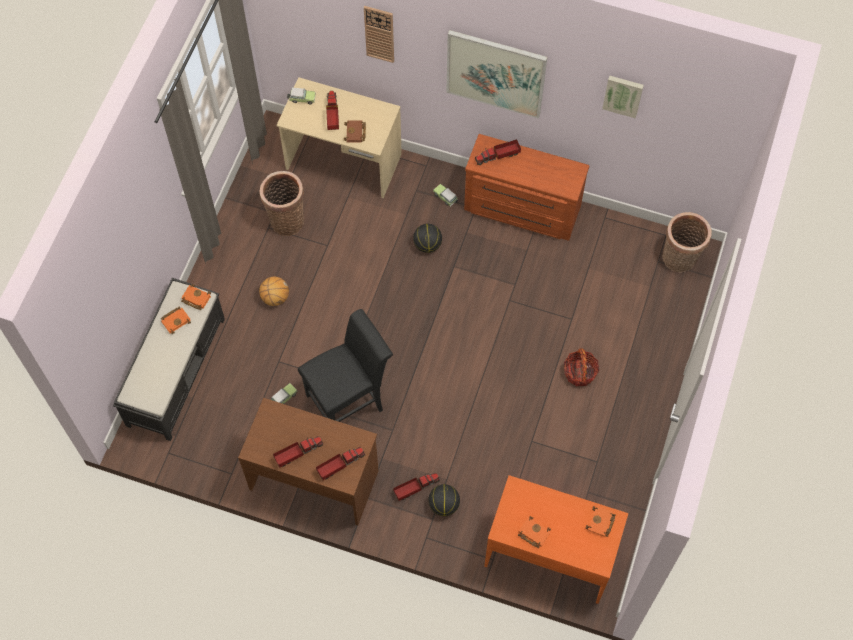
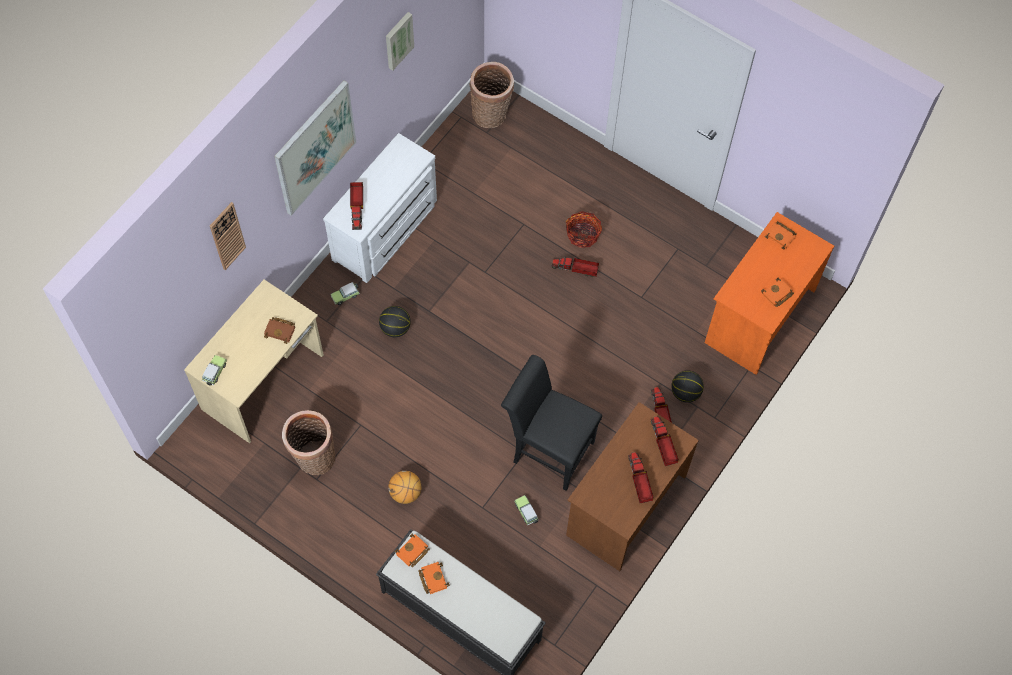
camera: 75 degrees left, 0 degrees up
(332, 114) = (247, 347): toy truck -> toy truck (576, 269)
(349, 400) = (548, 449): black chair -> black chair turned 45 degrees counterclockwise
(521, 210) = (387, 231): brown dresser -> white dresser

